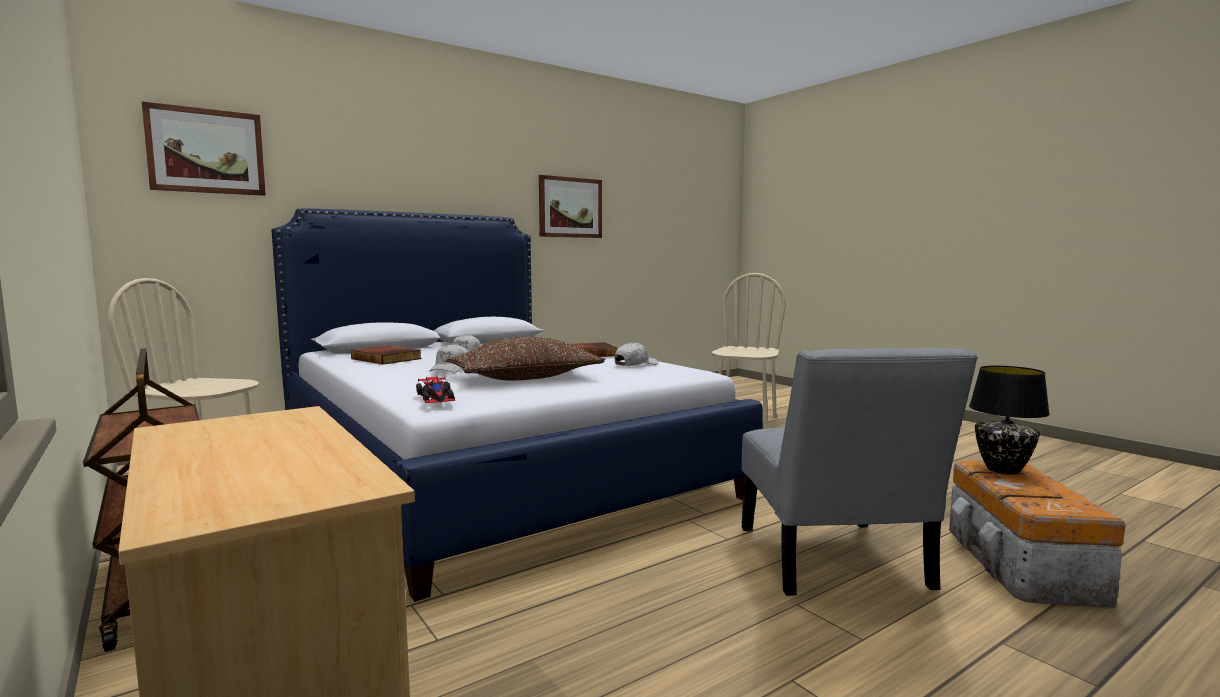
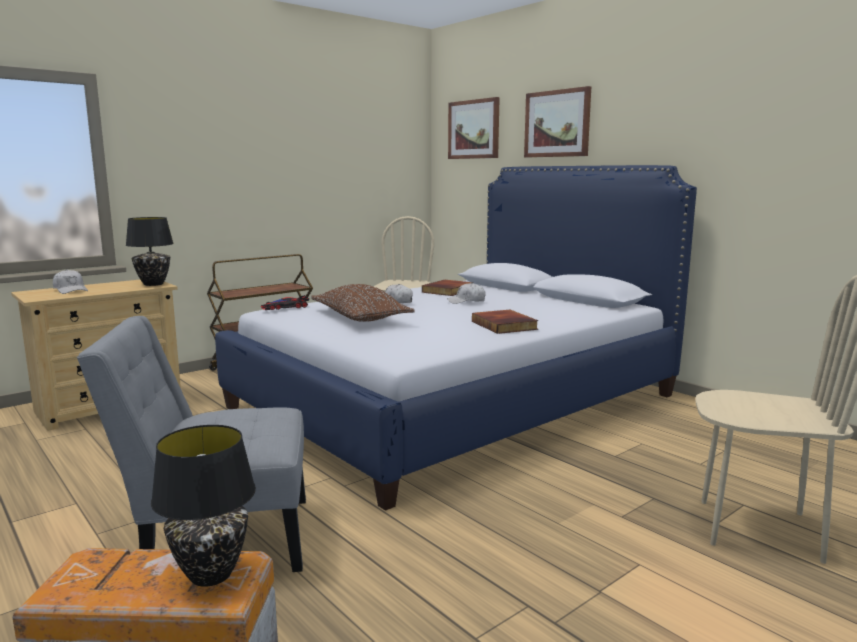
camera: 85 degrees right, 5 degrees up
(266, 419) = (153, 284): none -> black table lamp
(570, 207) = (781, 145): picture -> picture (557, 123)
(635, 364) = (442, 339): white cap -> white cap (70, 290)

